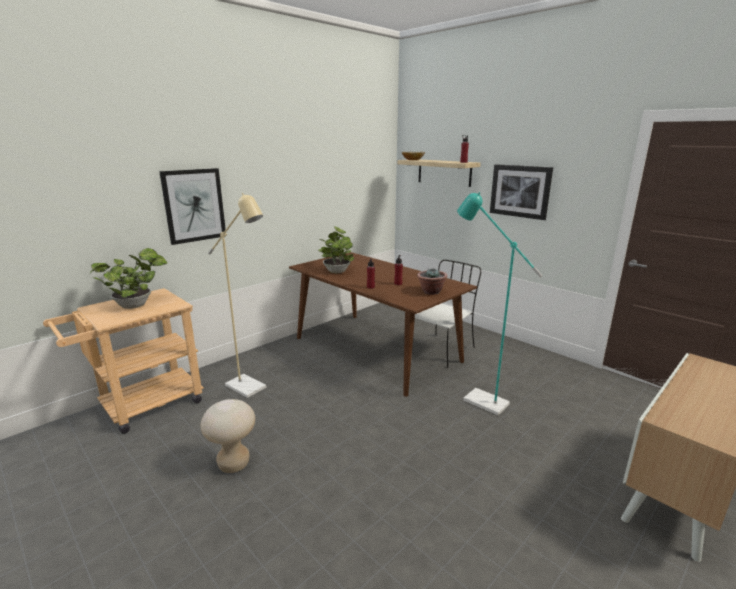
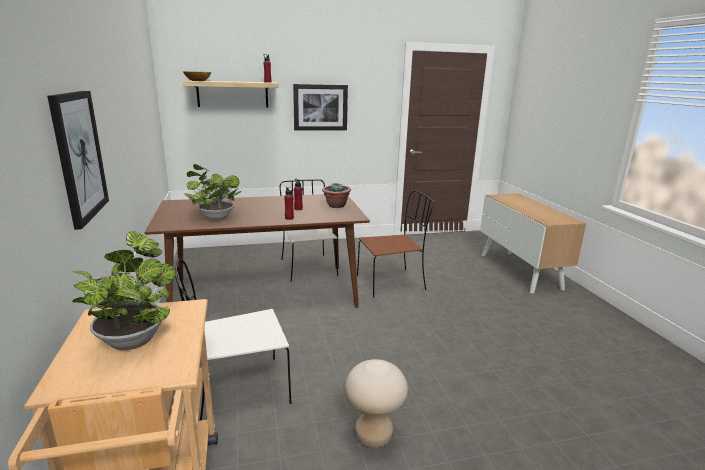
camera: 60 degrees left, 0 degrees up
(250, 389) = (238, 389): beige floor lamp -> white chair
(478, 399) = (392, 282): turquoise floor lamp -> brown chair

